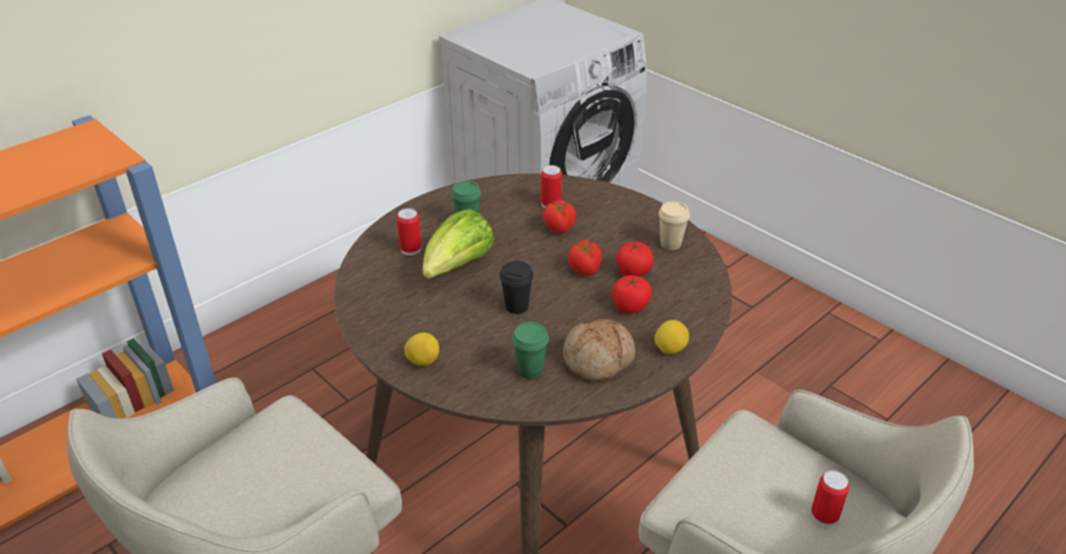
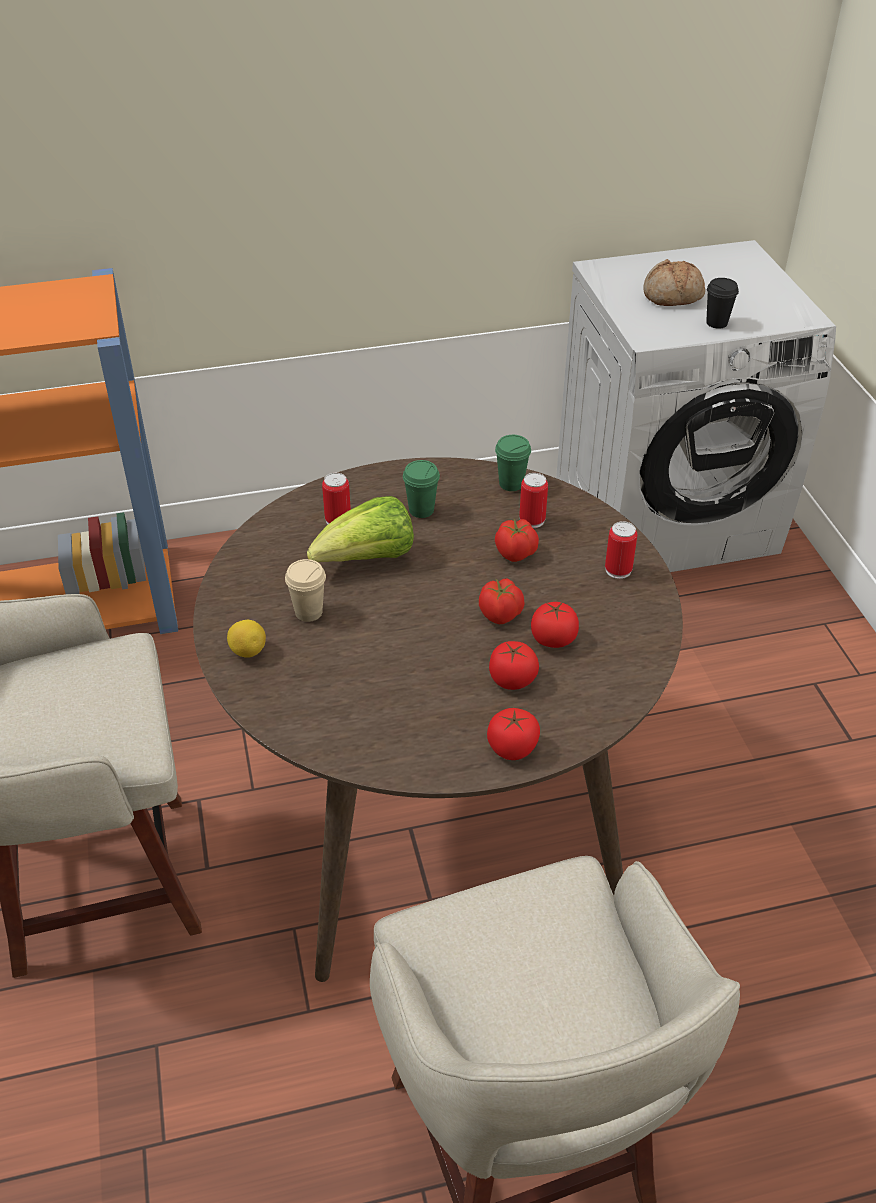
camera: 30 degrees right, 5 degrees up
(516, 306) = (390, 629): black cup -> black cup (716, 323)
(530, 370) = (343, 707): green cup -> green cup (511, 484)
(599, 360) = (423, 727): bread -> bread (672, 296)
(670, 244) = (628, 621): beige cup -> beige cup (309, 612)
(670, 349) = (512, 748): lemon -> tomato
(824, 515) = (564, 1021): can -> can (618, 570)

